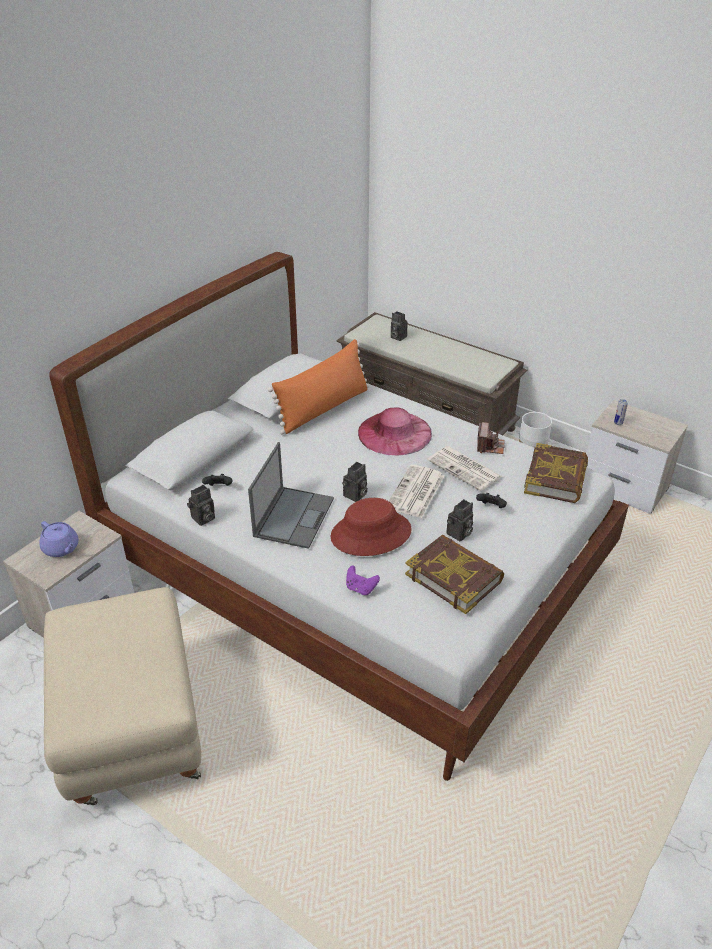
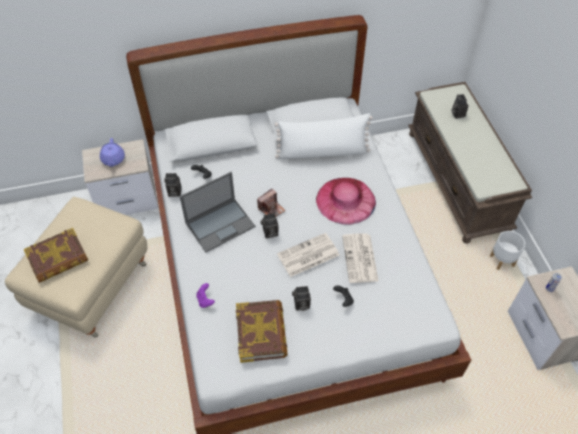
camera: 40 degrees right, 15 degrees up
(323, 408) = (322, 152): orange pillow -> white pillow
(371, 534) = (248, 267): red hat -> none
(490, 446) = (397, 252): camera -> camera (271, 209)
(556, 478) = (413, 308): book -> book (58, 258)

